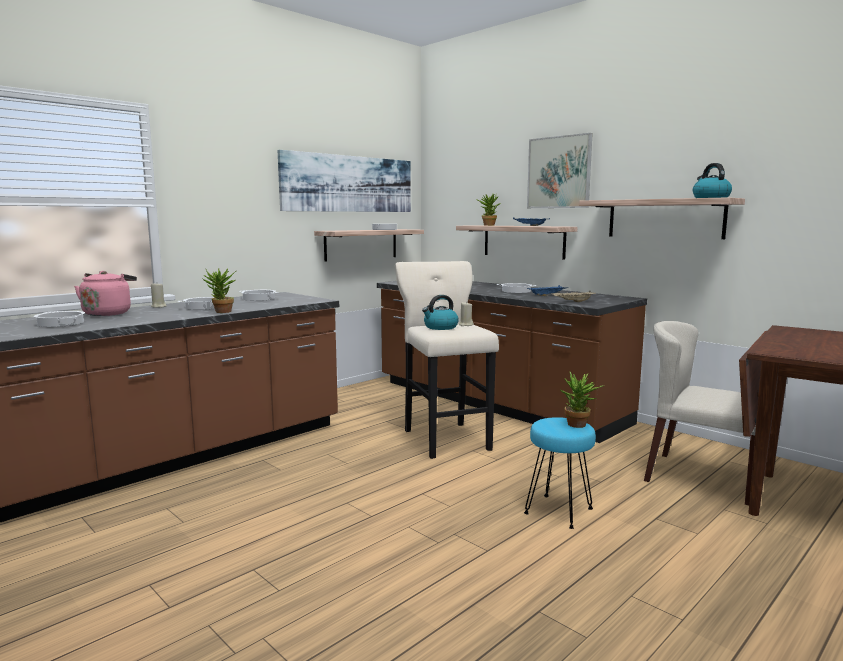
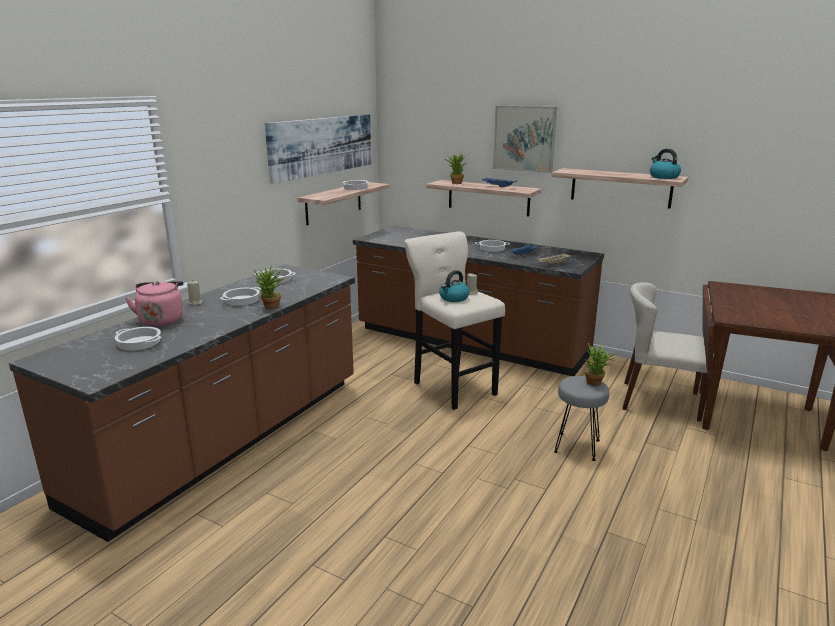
camera: 15 degrees left, 10 degrees up
(559, 511) = (577, 447): turquoise stool -> grey stool

